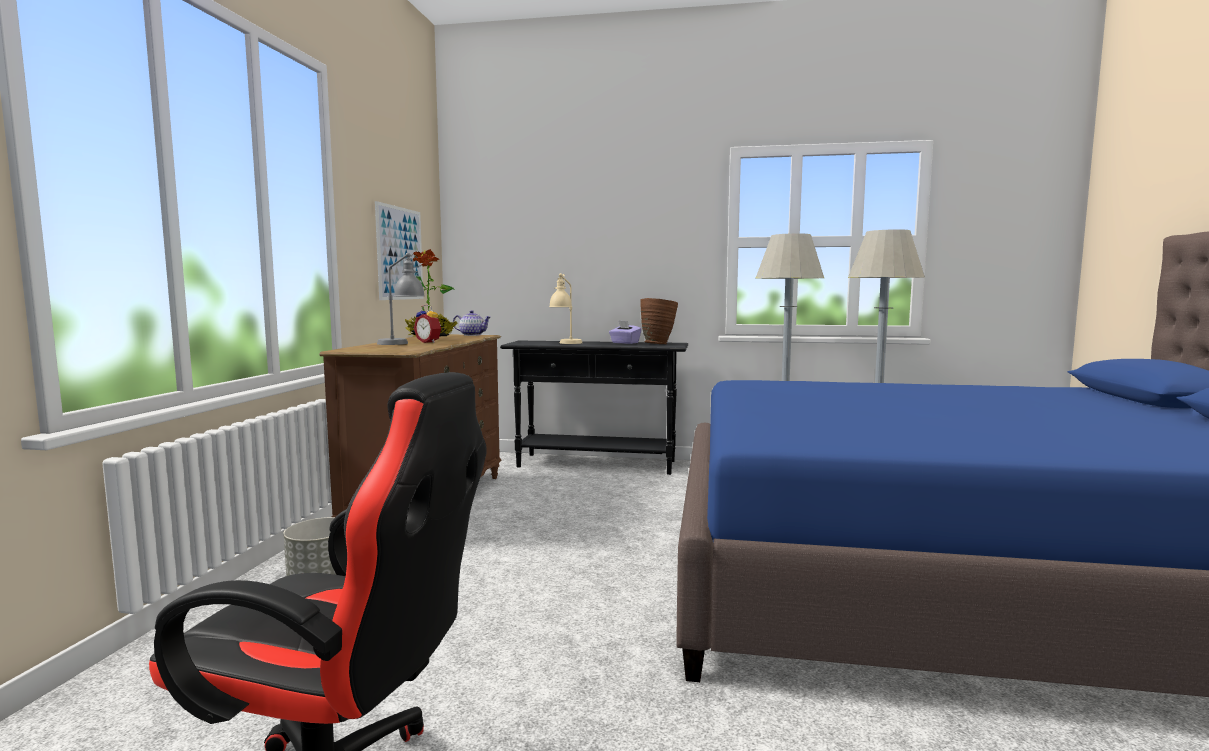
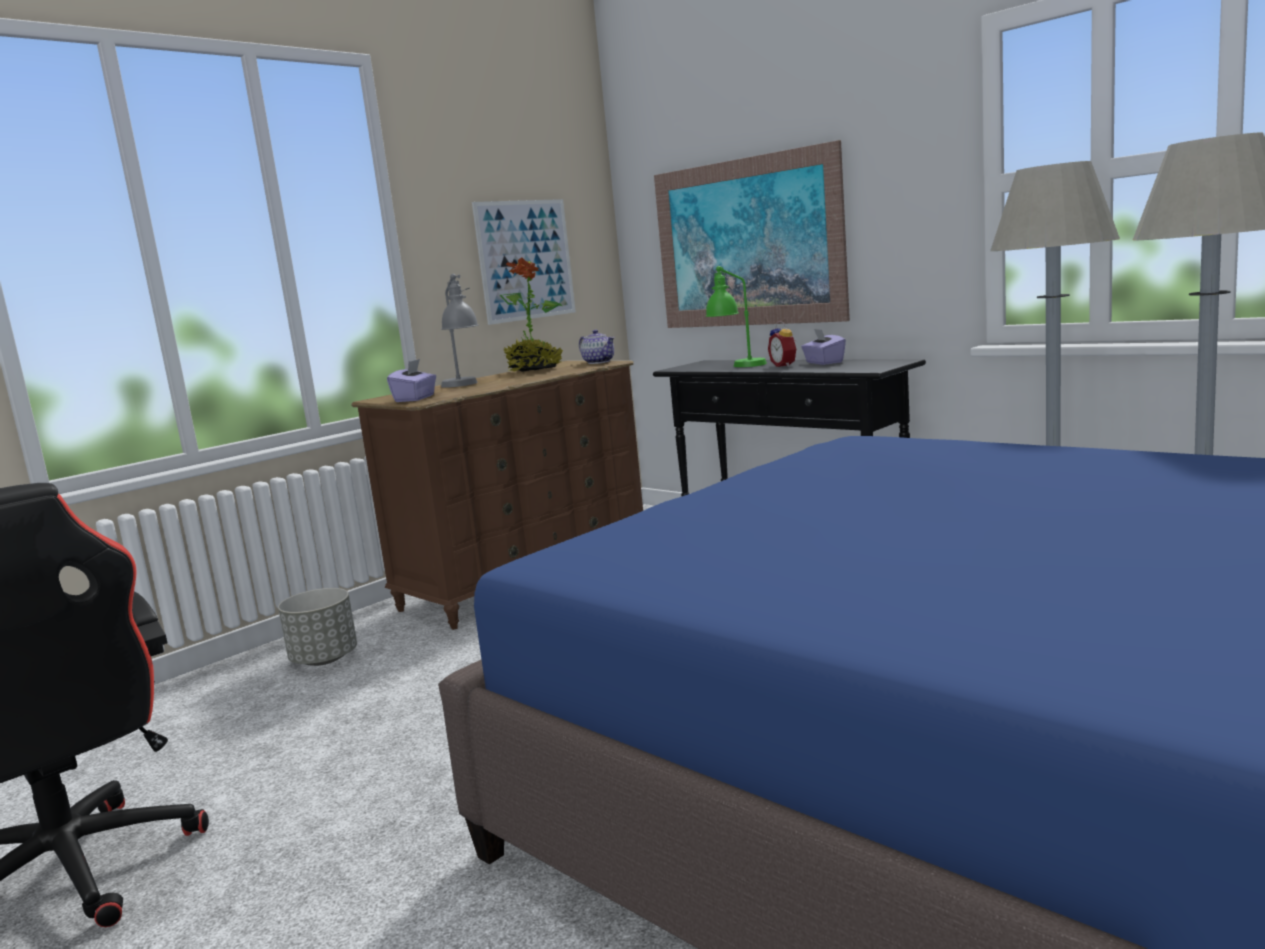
camera: 35 degrees right, 5 degrees up
(391, 350) = (415, 399): none -> purple tissue box
(429, 342) = (503, 380): alarm clock -> alarm clock (785, 365)
(558, 261) = (747, 243): none -> picture
(566, 343) = (738, 367): beige table lamp -> green table lamp
(658, 344) = (861, 365): brown vase -> none

